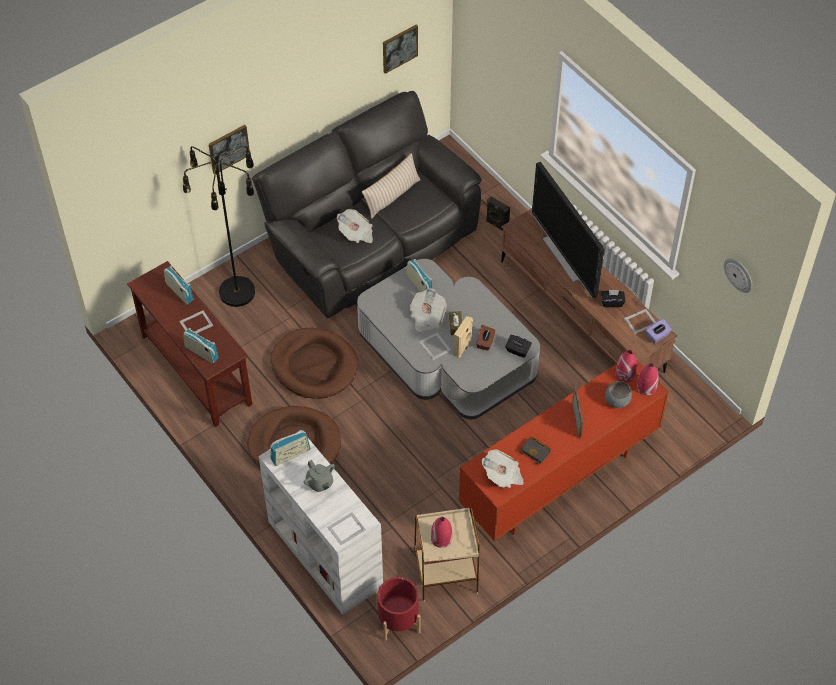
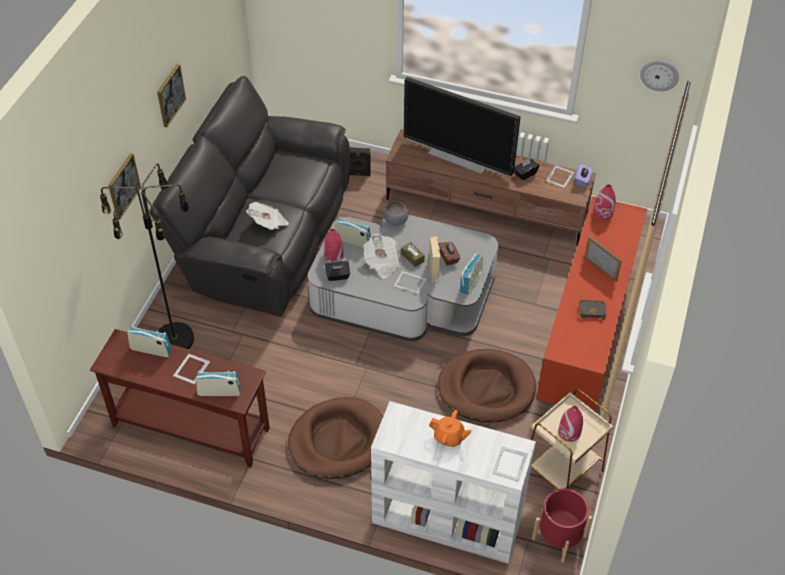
camera: 35 degrees left, 5 degrees down
(290, 455) = (400, 428): radio -> radio (470, 281)
(314, 365) = (299, 364): brown dog bed -> brown dog bed (486, 388)
(319, 483) = (449, 437): grey teapot -> orange teapot
(392, 196) = (273, 180): beige pillow -> none
(399, 48) = (218, 36): picture -> picture (170, 95)
(503, 476) = (585, 345): newspaper -> none
(517, 351) = (481, 250): black tissue box -> black tissue box (337, 276)
(617, 400) = (616, 236): grey bowl -> grey bowl (395, 221)
(646, 387) = (628, 214): red vase -> red vase (333, 256)

